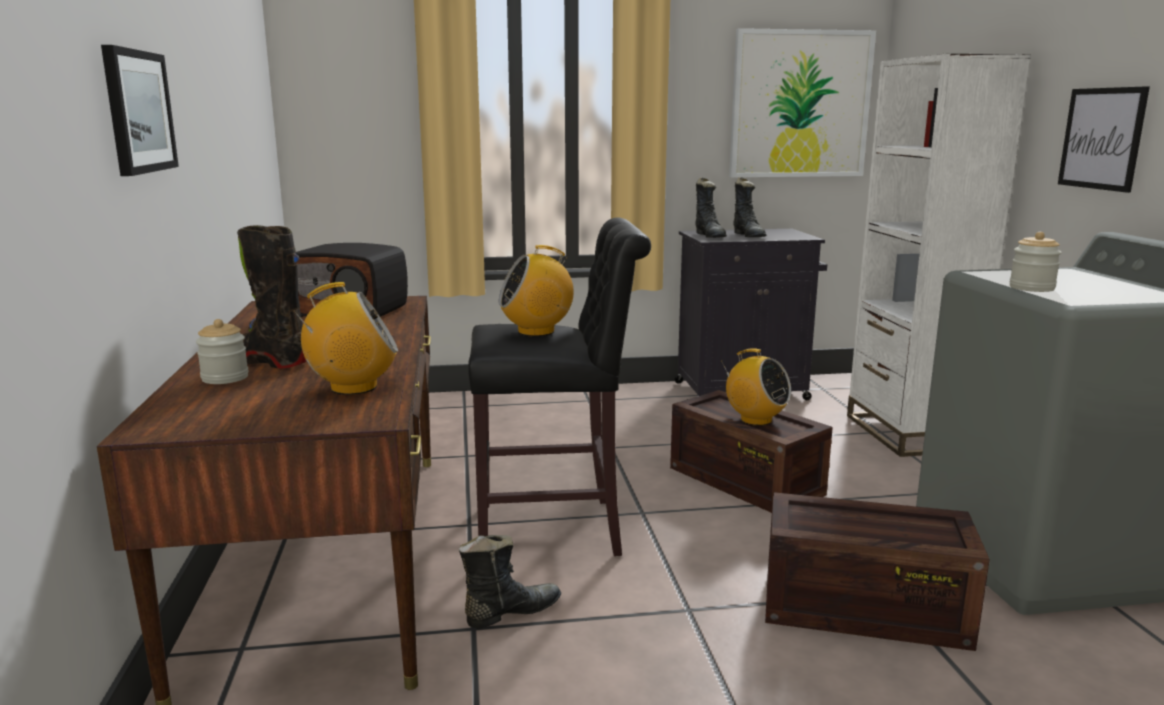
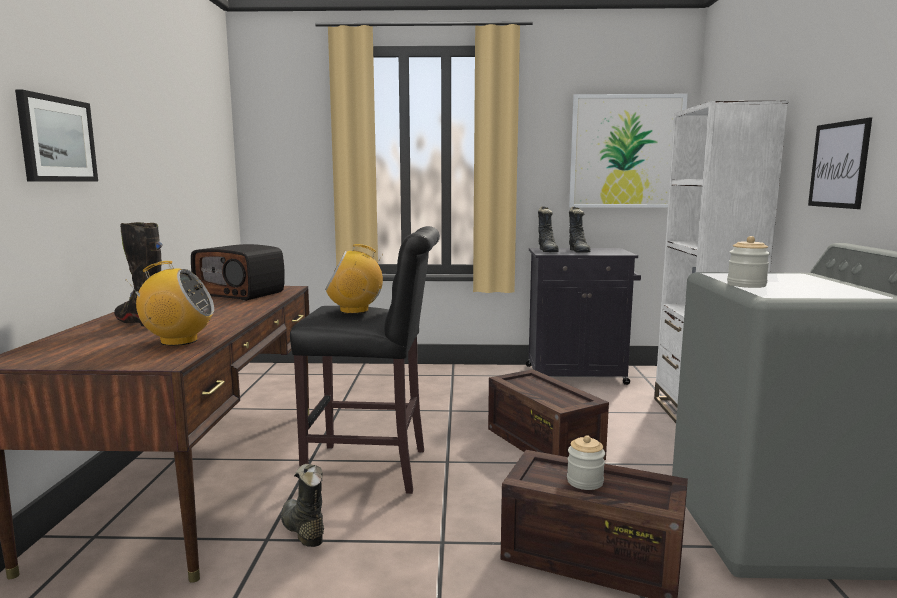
camera: 10 degrees right, 5 degrees down
(225, 378) = (101, 331): jar -> jar (585, 482)
(511, 612) = (302, 529): black boot -> black boot turned 105 degrees counterclockwise
(755, 420) = (549, 393): radio -> none

